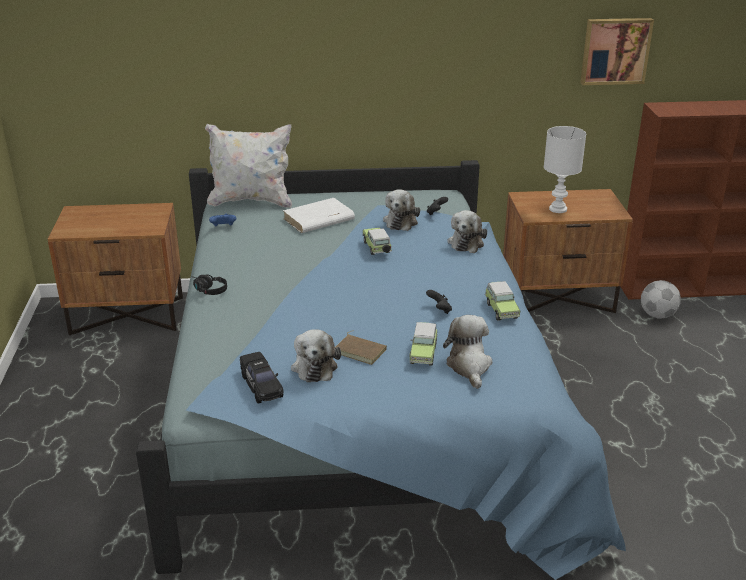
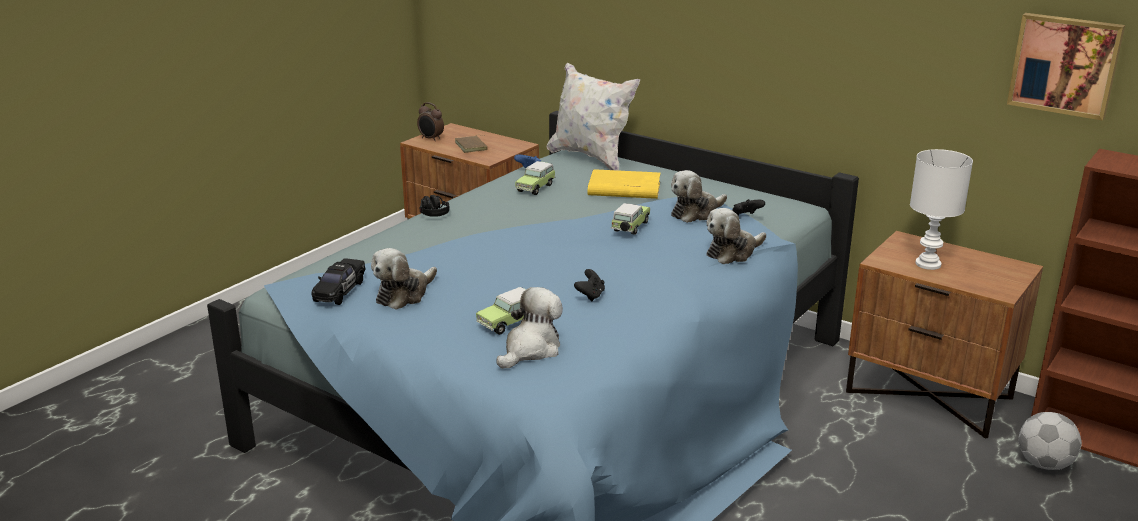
camera: 40 degrees right, 5 degrees down
(71, 226) = (431, 139): none -> alarm clock
(318, 219) = (623, 189): white book -> yellow book
(361, 351) = (461, 299): brown book -> brown book (472, 146)
(501, 310) = (652, 318): toy car -> toy car (536, 187)

